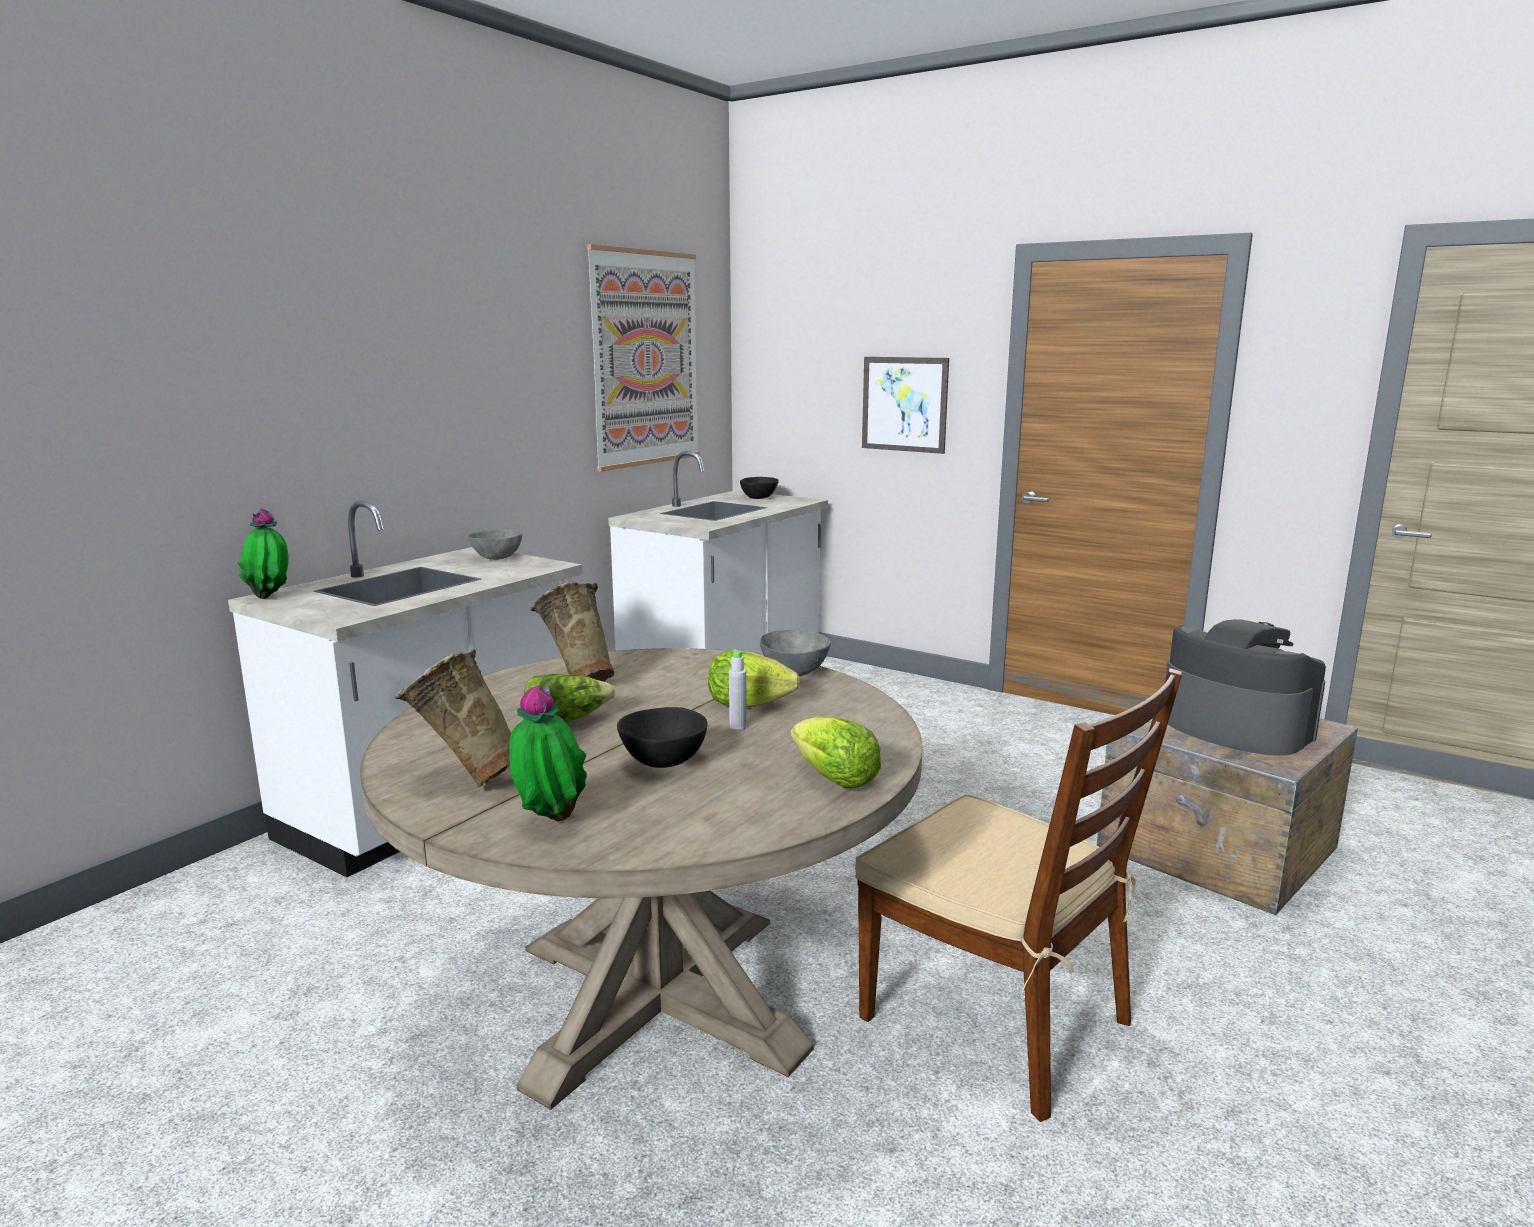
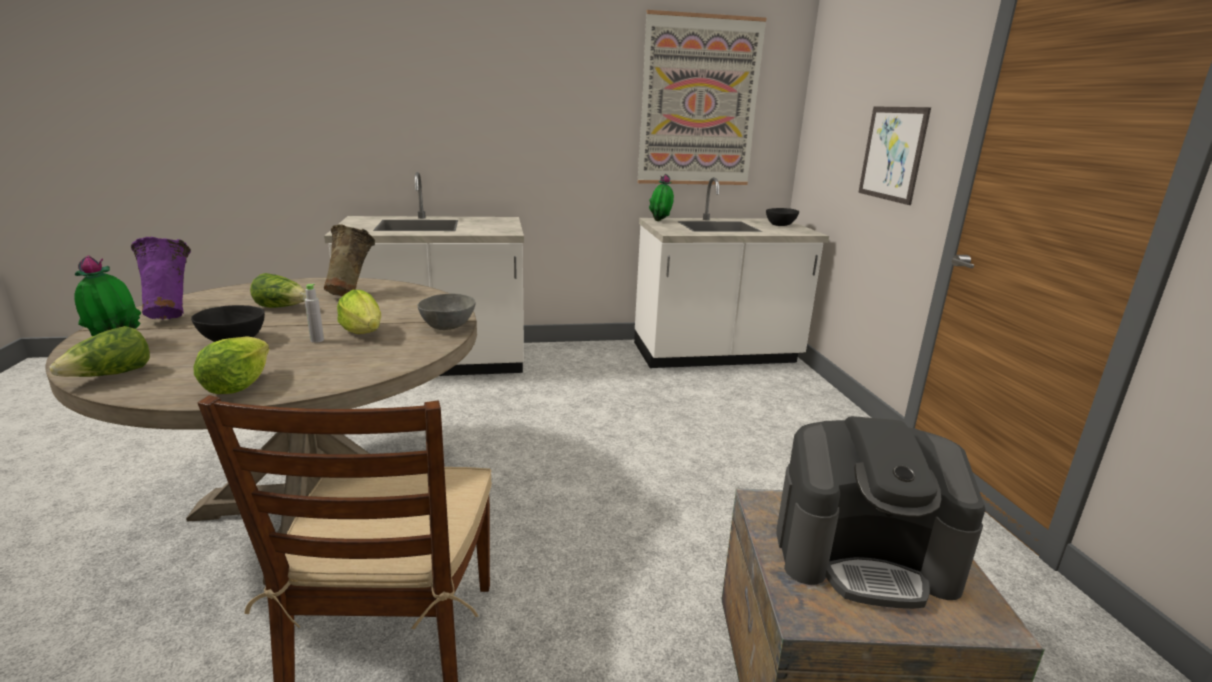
camera: 45 degrees right, 5 degrees up
(270, 597) = (360, 218): potted plant -> potted plant (660, 221)
(466, 779) = (171, 314): beige vase -> purple vase
(496, 558) = (500, 223): grey bowl -> none
(690, 834) = (110, 375): none -> lettuce
(1233, 727) = (864, 555): coffee machine -> coffee machine turned 90 degrees clockwise

